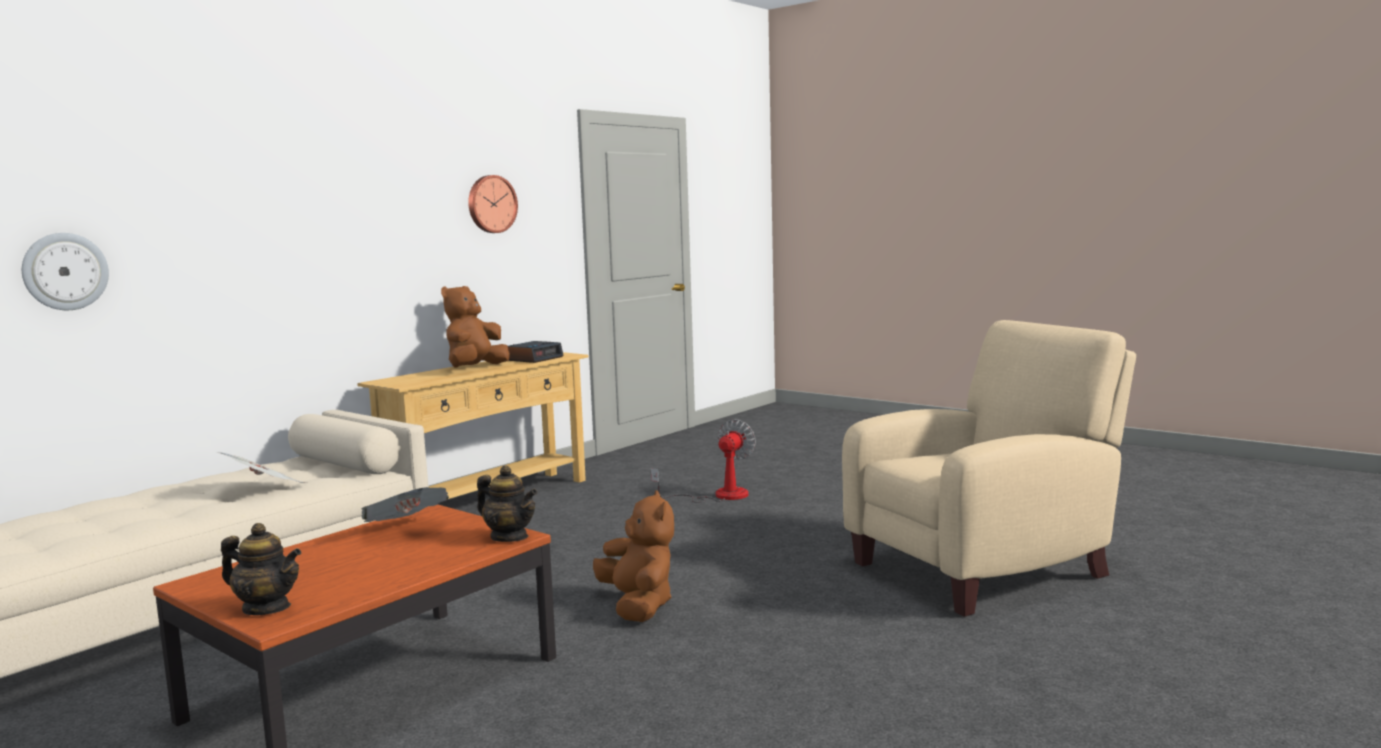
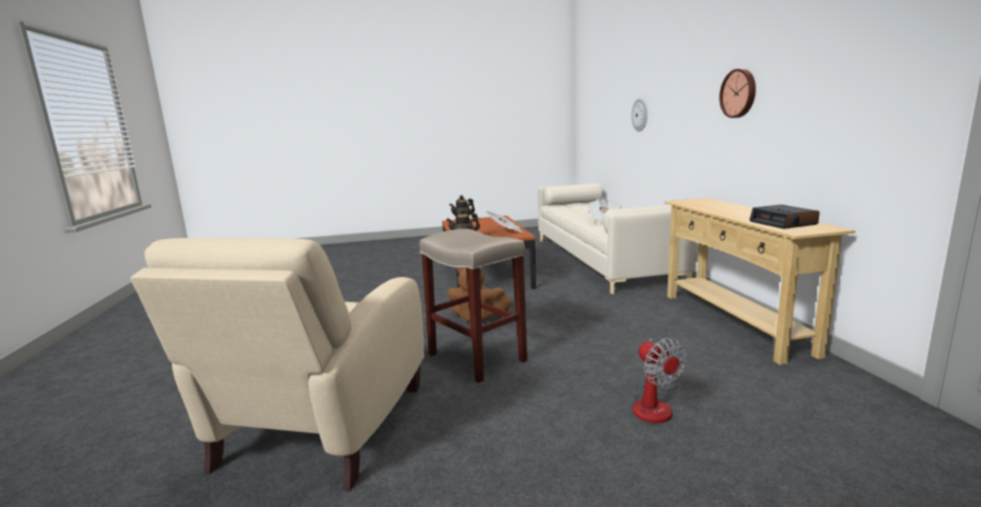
camera: 130 degrees right, 5 degrees up
(475, 368) = (738, 211): brown plush toy -> none
(491, 204) = (834, 59): wall clock -> wall clock (739, 93)
(751, 564) = (478, 358): none -> beige stool

